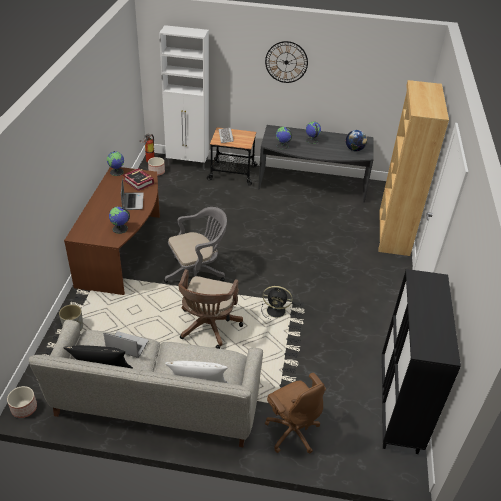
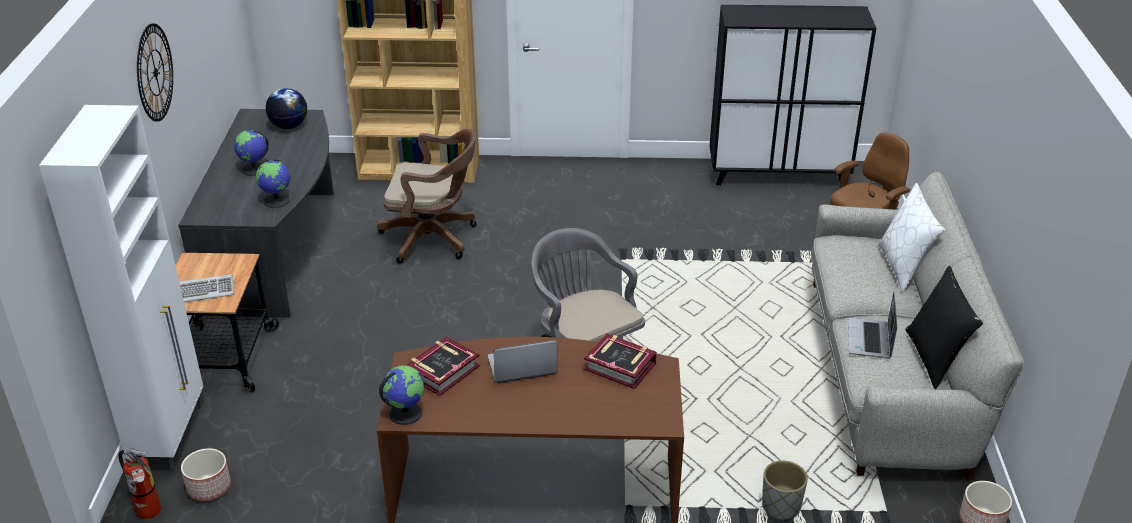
camera: 95 degrees left, 5 degrees down
(120, 229) = (620, 366): globe -> book
(208, 327) = (712, 339): brown office chair -> brown office chair (434, 238)
(277, 311) = (646, 273): black fan -> none

